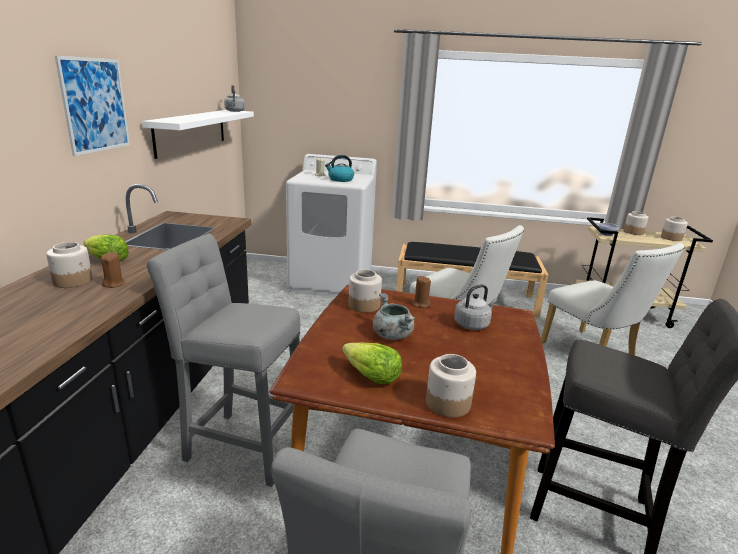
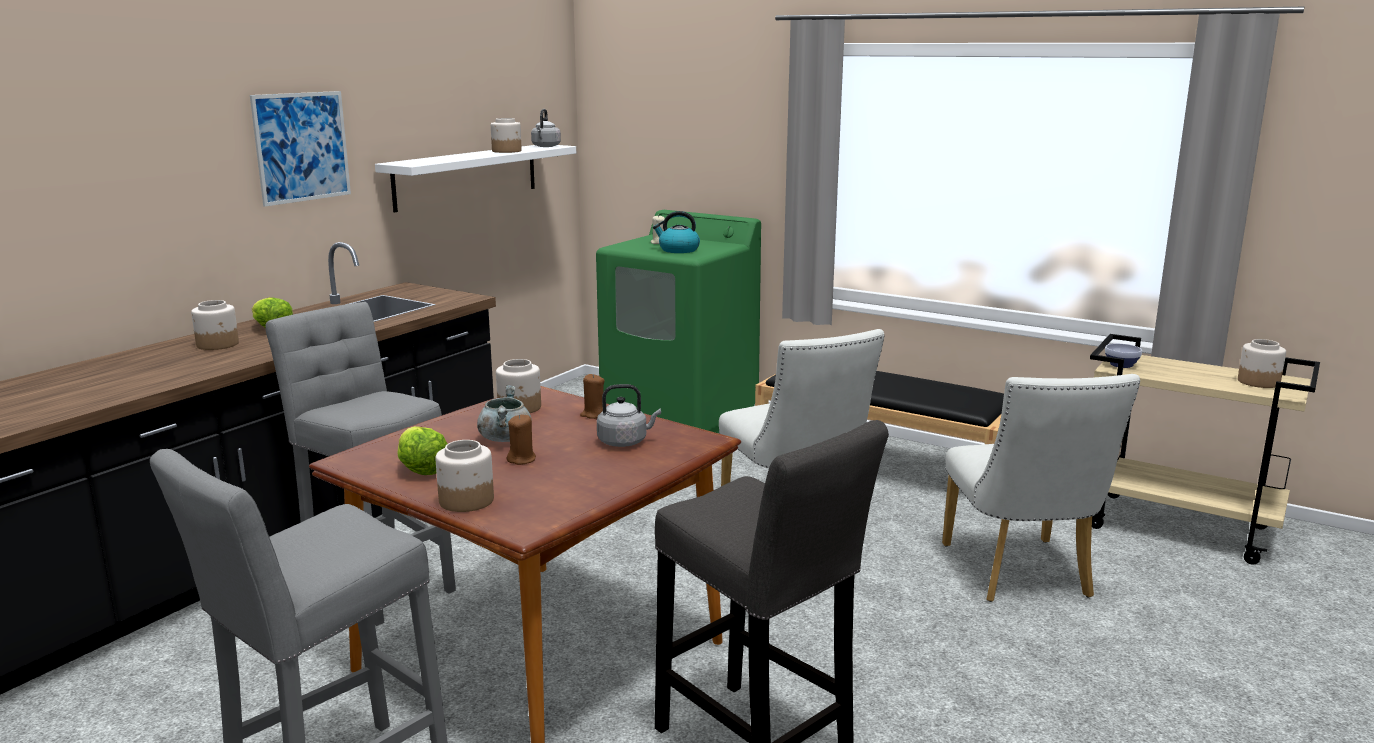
camera: 25 degrees right, 5 degrees down
(114, 284) = (251, 350): brown candle -> brown candle (522, 459)
(331, 282) = (680, 418): white washing machine -> green washing machine
(633, 232) = (1190, 366): jar -> jar (507, 151)

